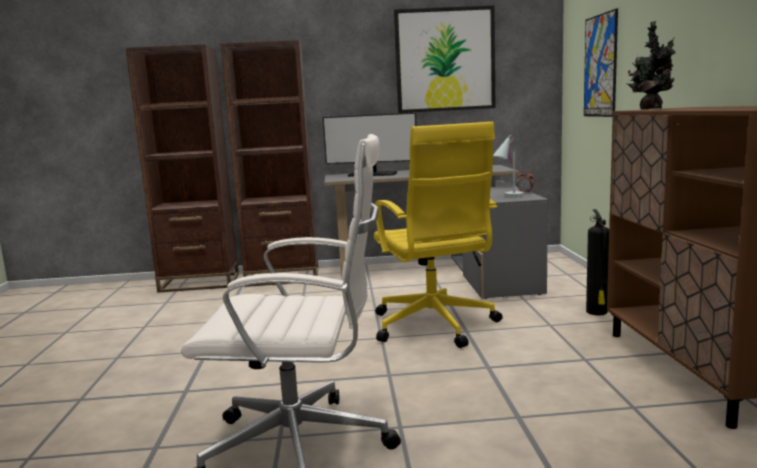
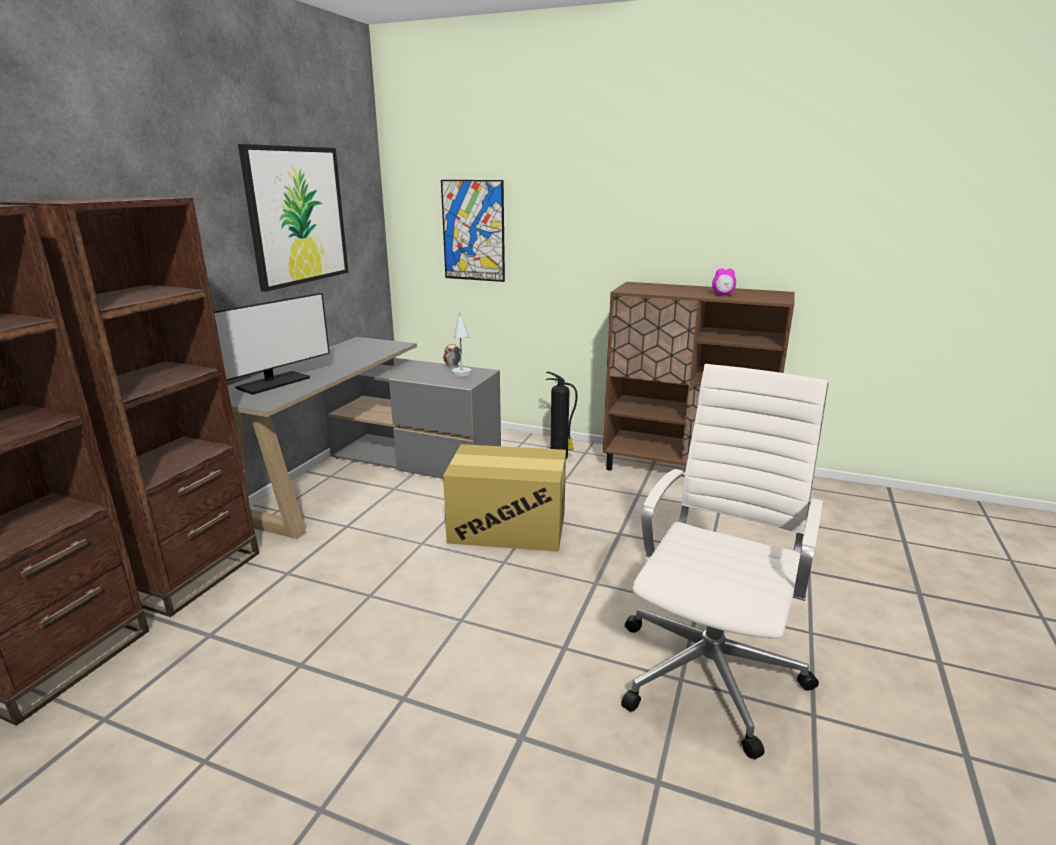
camera: 65 degrees left, 10 degrees up
(434, 326) = (508, 527): yellow office chair -> cardboard box
(651, 109) = (633, 288): potted plant -> none
(715, 108) = (722, 295): none -> alarm clock

